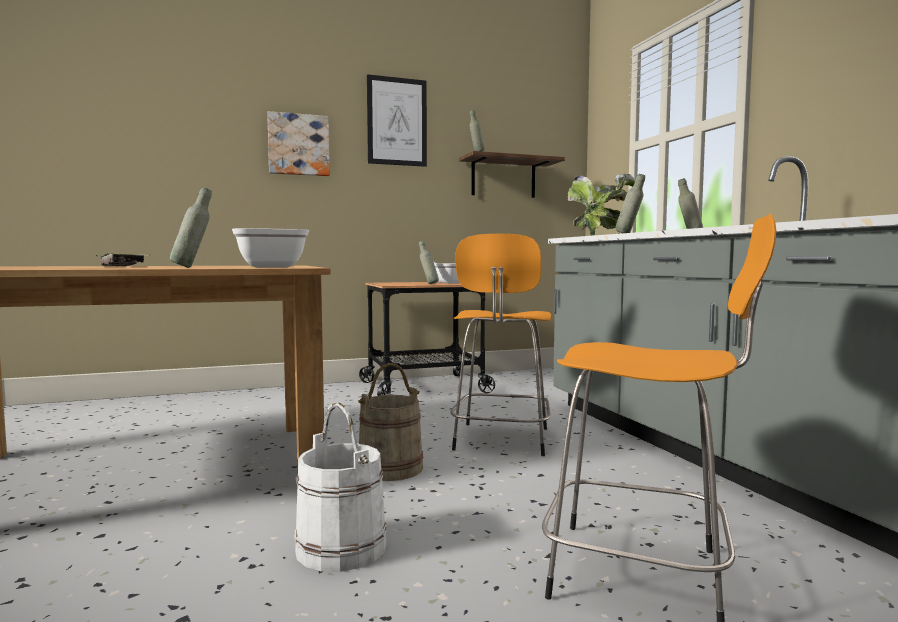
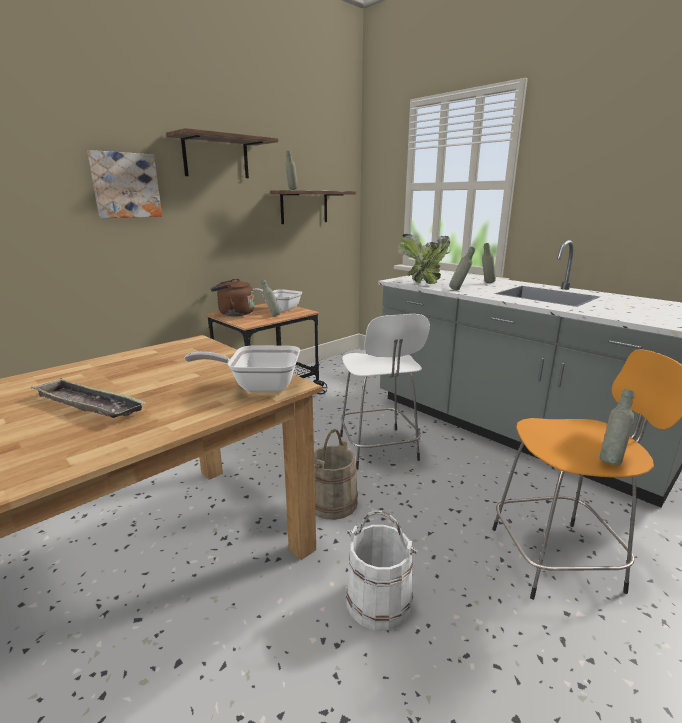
camera: 25 degrees left, 15 degrees up
(192, 267) = (200, 408): grey bottle -> grey bottle (610, 460)
(272, 267) = (258, 386): frying pan -> frying pan turned 45 degrees counterclockwise
(393, 282) = (234, 313): none -> brown kettle
(397, 121) = (216, 157): picture -> shelf
(501, 440) = (378, 449): orange stool -> white stool

